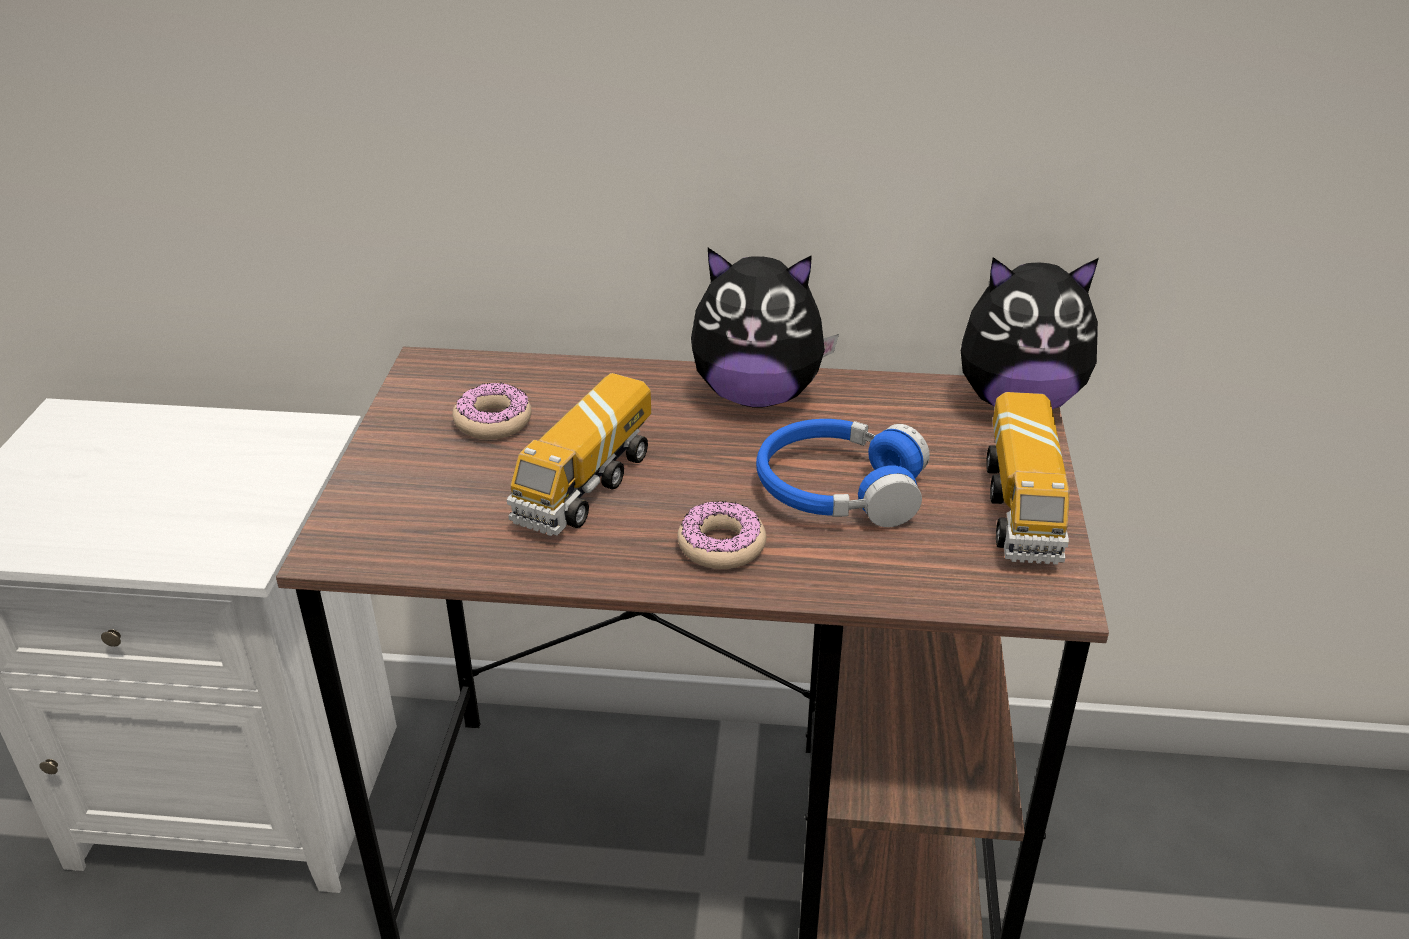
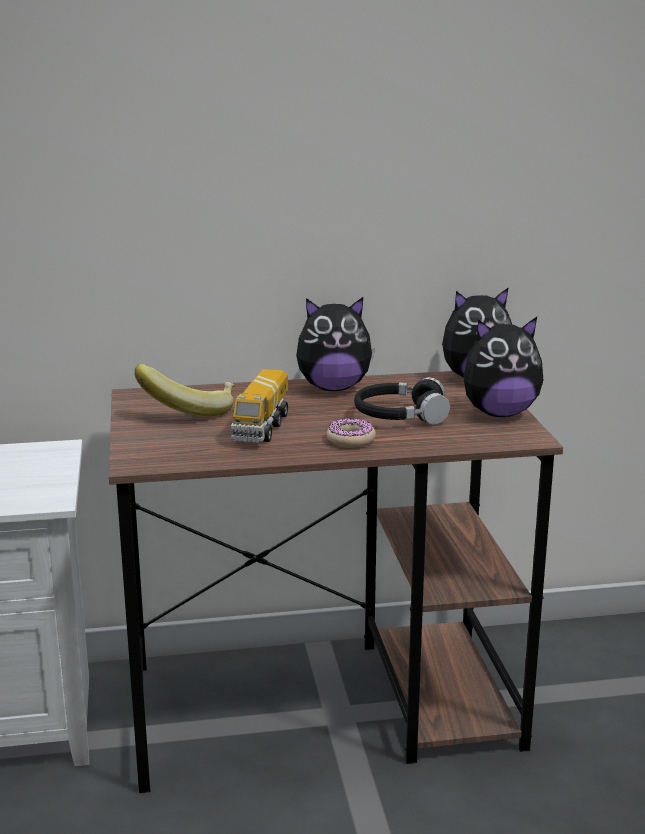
camera: 15 degrees left, 15 degrees down
(493, 421) = (190, 411): donut -> banana
(839, 490) = (400, 416): blue headphones -> black headphones
(1022, 511) = (499, 413): toy truck -> plush toy

